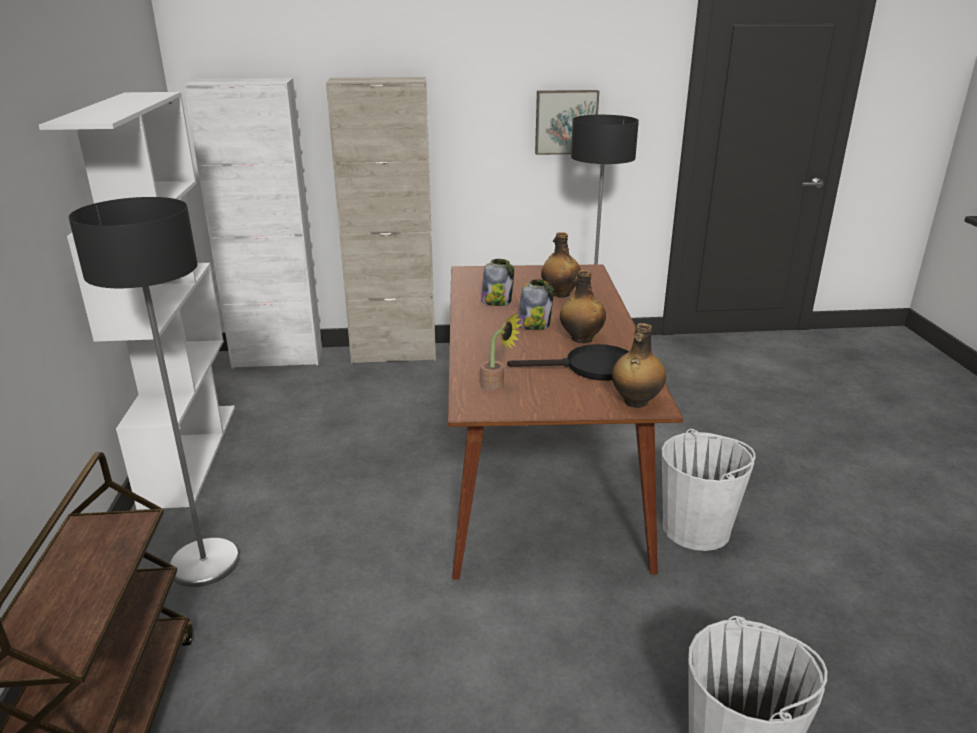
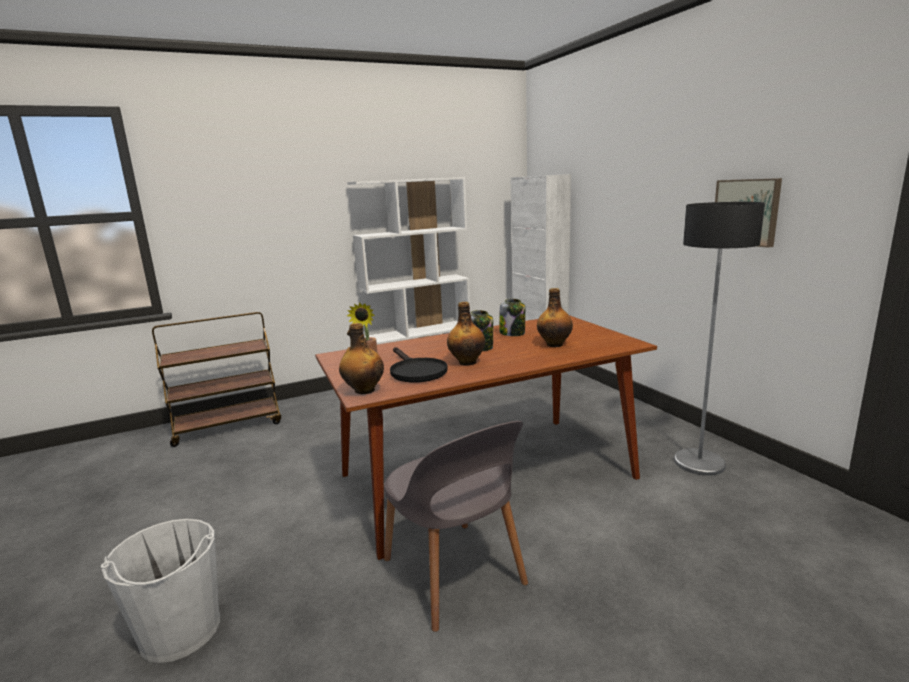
camera: 70 degrees right, 10 degrees down
(204, 563) = (333, 408): floor lamp -> none
(394, 354) = (591, 388): beige cabinet -> none
(696, 528) = (454, 574): white bucket -> grey chair

